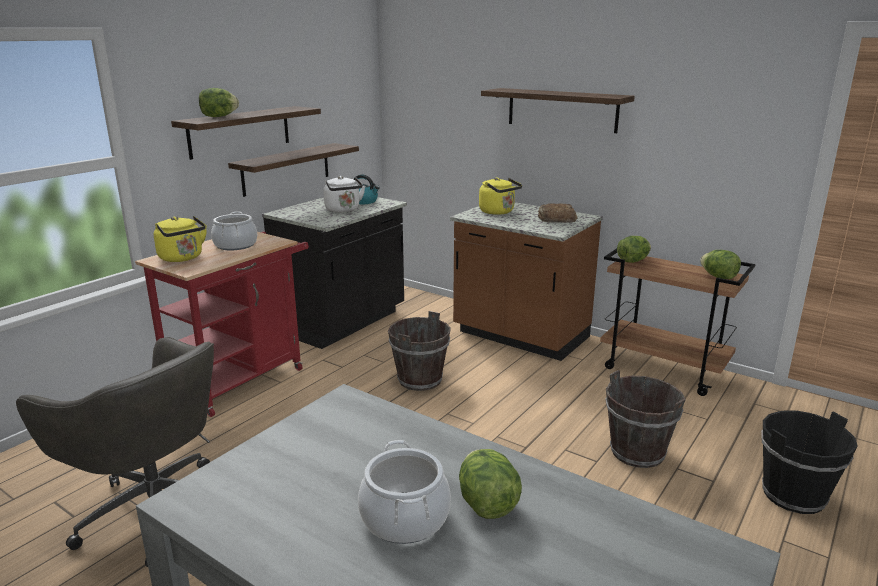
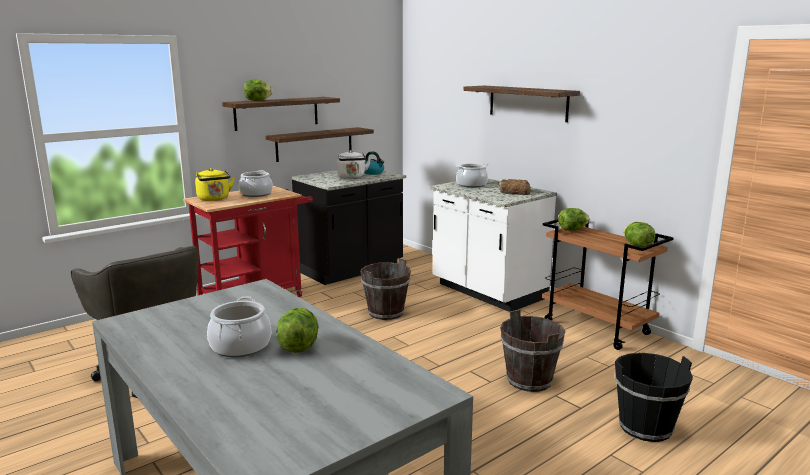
camera: 15 degrees right, 5 degrees down
(498, 212) = (471, 185): yellow kettle -> cooking pot
(520, 336) = (487, 292): brown counter -> white counter

